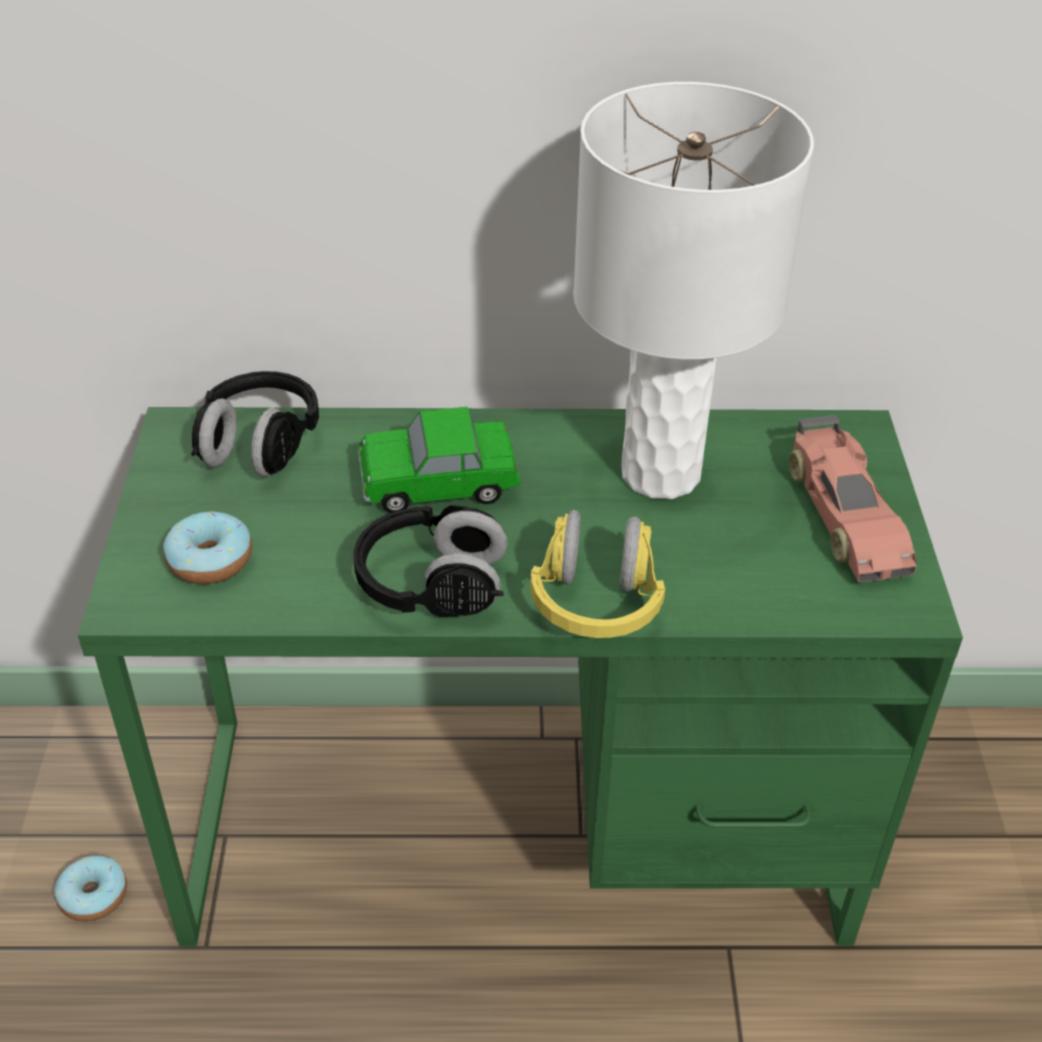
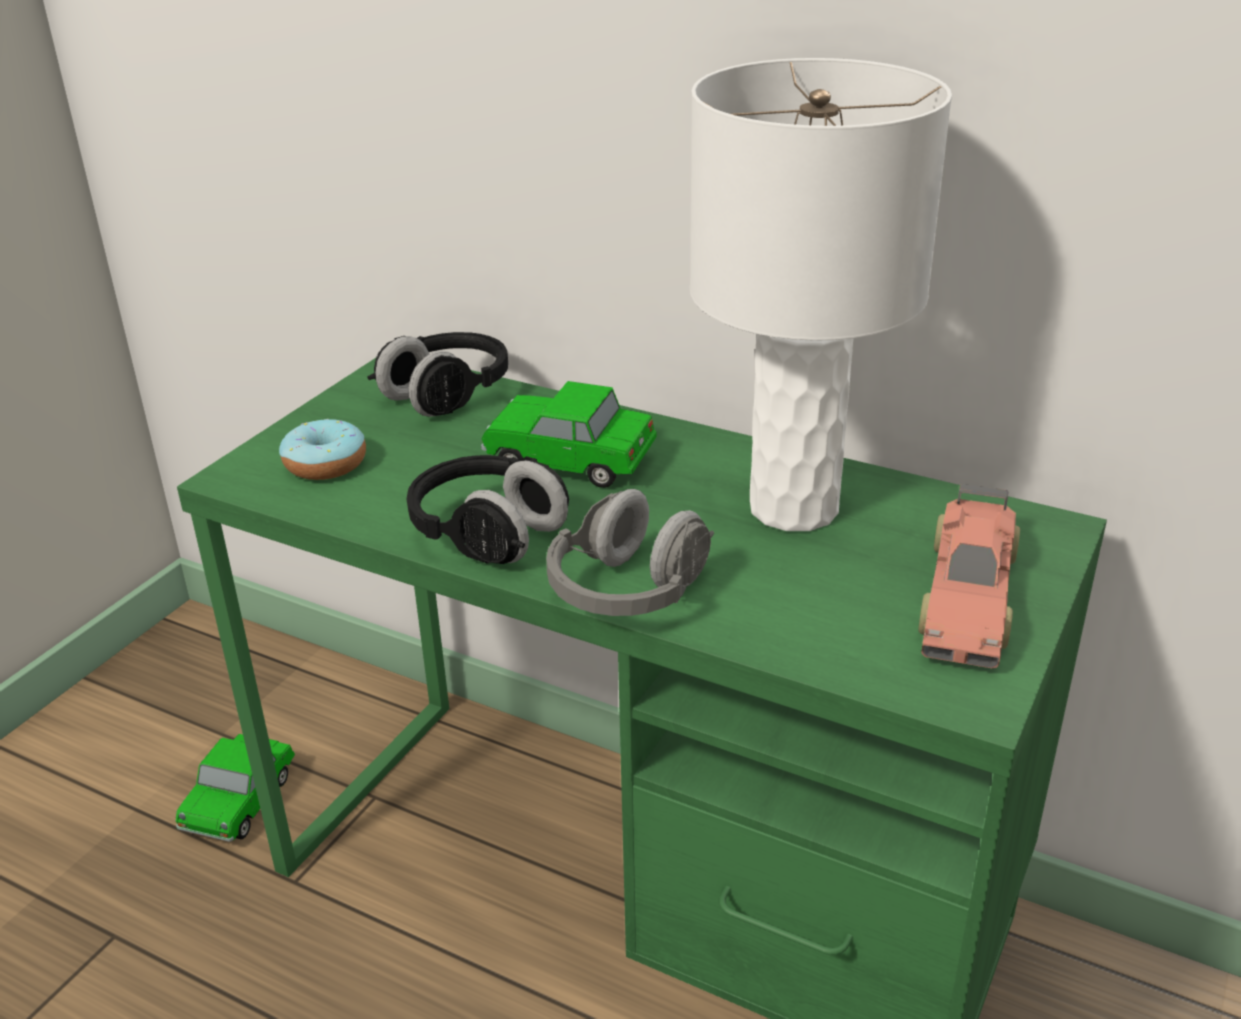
camera: 30 degrees right, 10 degrees down
(93, 896) = (240, 803): donut -> toy car
(596, 602) = (628, 592): yellow headphones -> grey headphones

